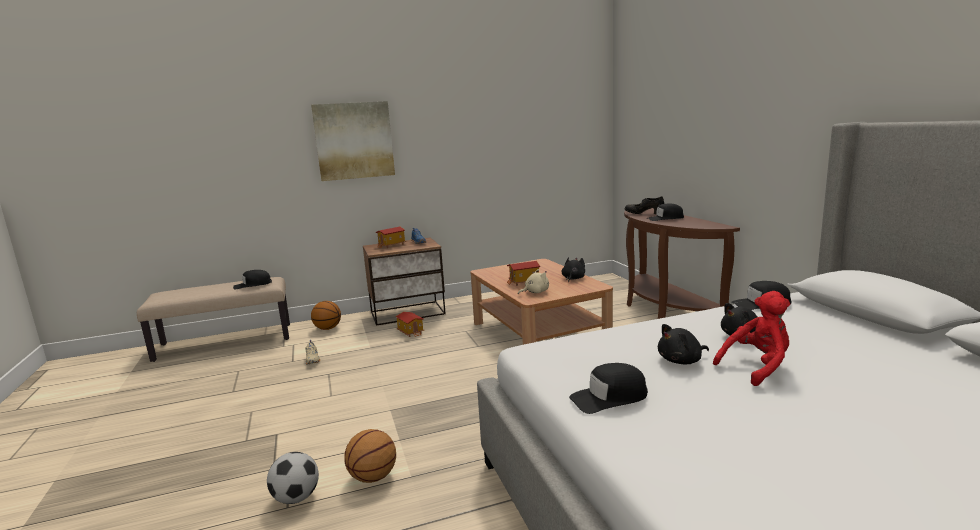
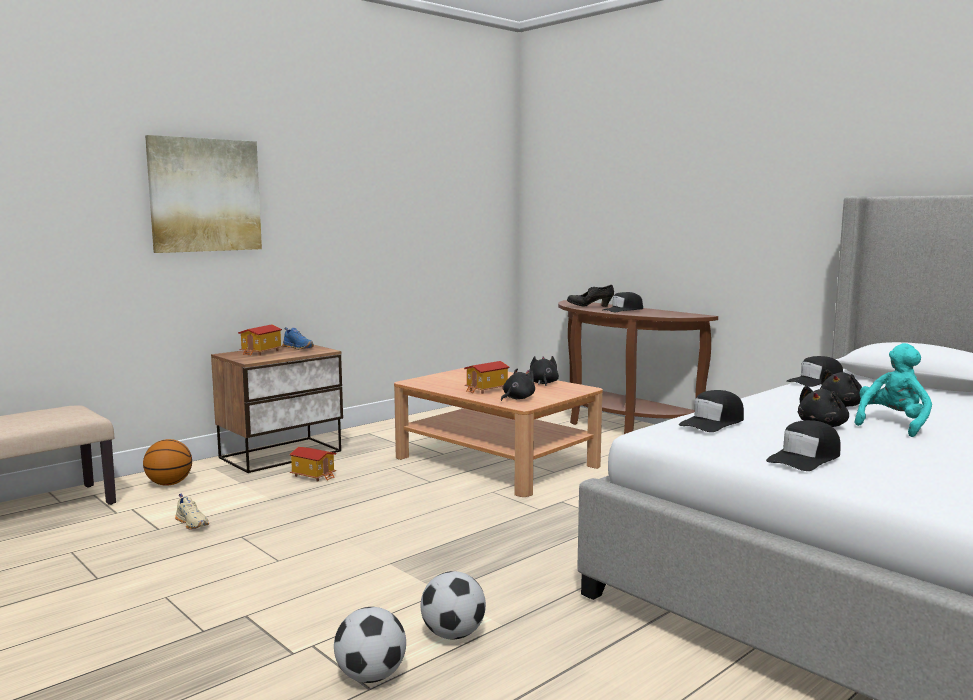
camera: 25 degrees left, 5 degrees down
(252, 285) = (54, 416): black cap -> black cap (713, 422)
(373, 477) = (453, 635): basketball -> football
(535, 292) = (517, 398): beige plush toy -> black plush toy
(757, 367) = (892, 424): red plush toy -> turquoise plush toy

